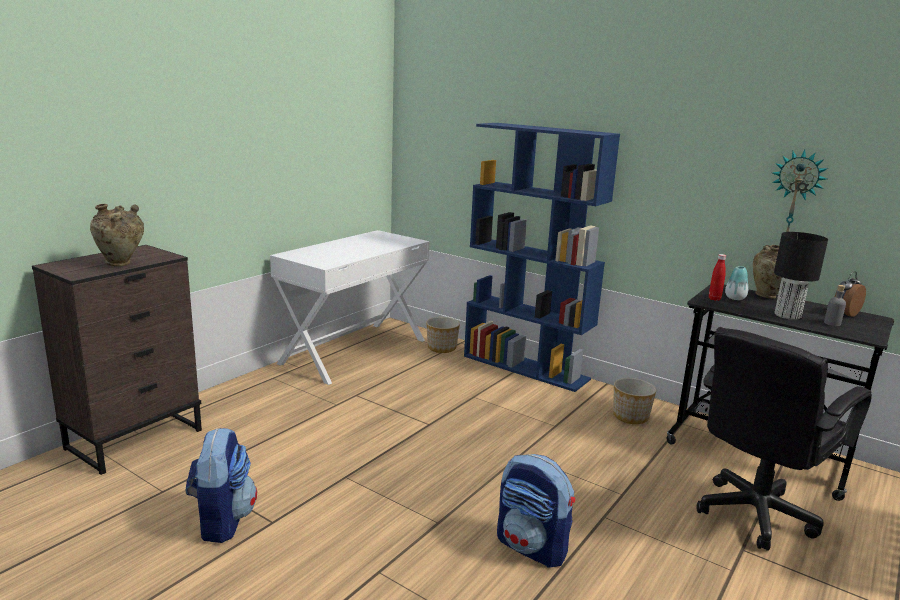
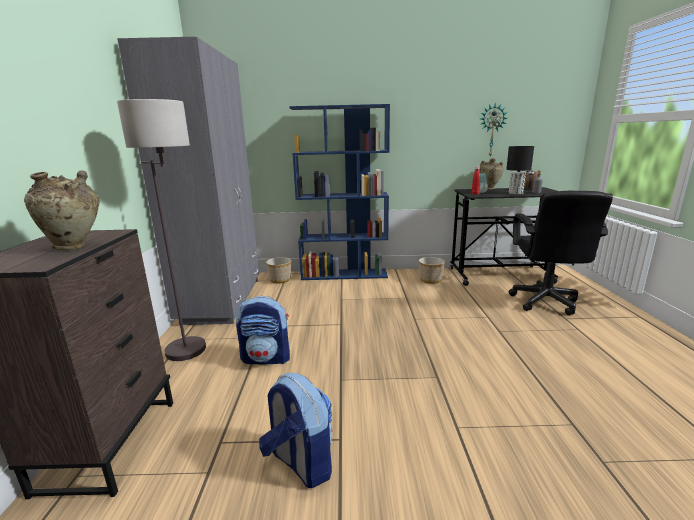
camera: 35 degrees left, 0 degrees up
(263, 395) = (192, 354): none -> grey floor lamp
(353, 351) = (222, 300): white desk -> grey wardrobe
(532, 547) = (499, 363): backpack -> backpack (267, 358)

